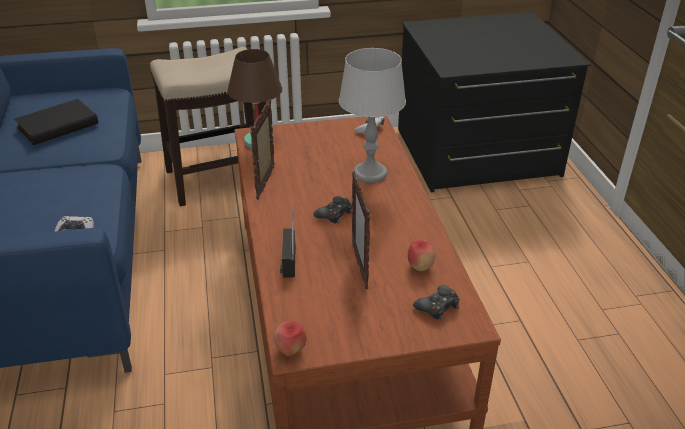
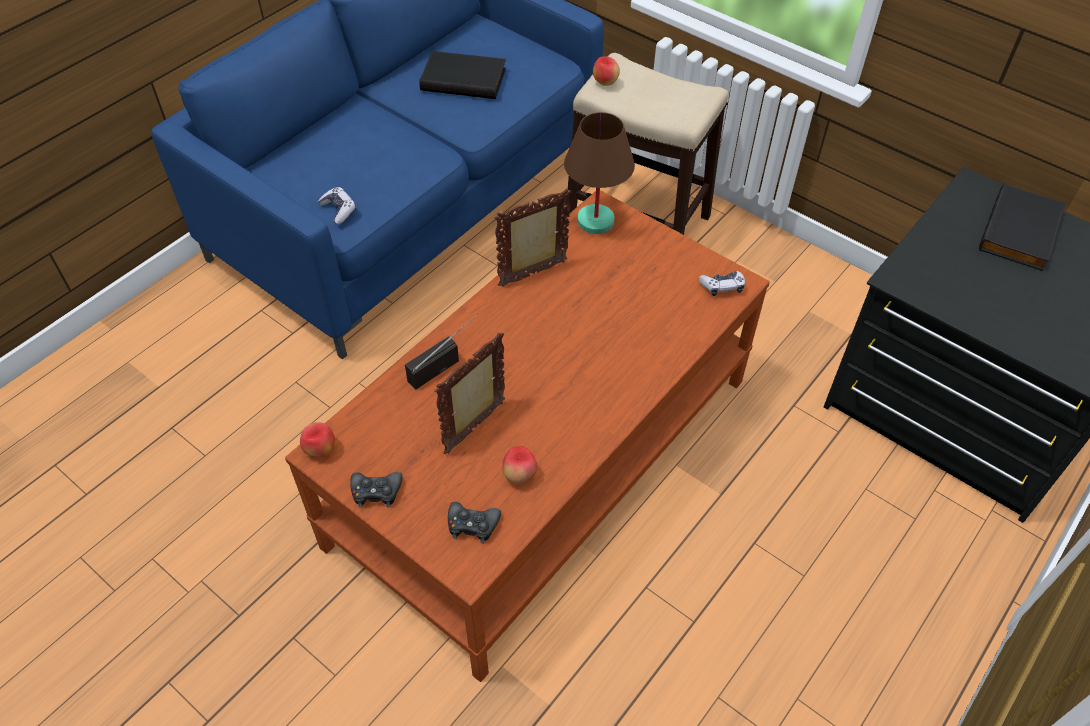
camera: 50 degrees right, 15 degrees up
(173, 73) = (605, 83): none -> apple
(334, 214) = (537, 357): black game controller -> black game controller (376, 492)
(370, 173) = (637, 341): grey table lamp -> none
(463, 30) = (1022, 232): none -> black book

